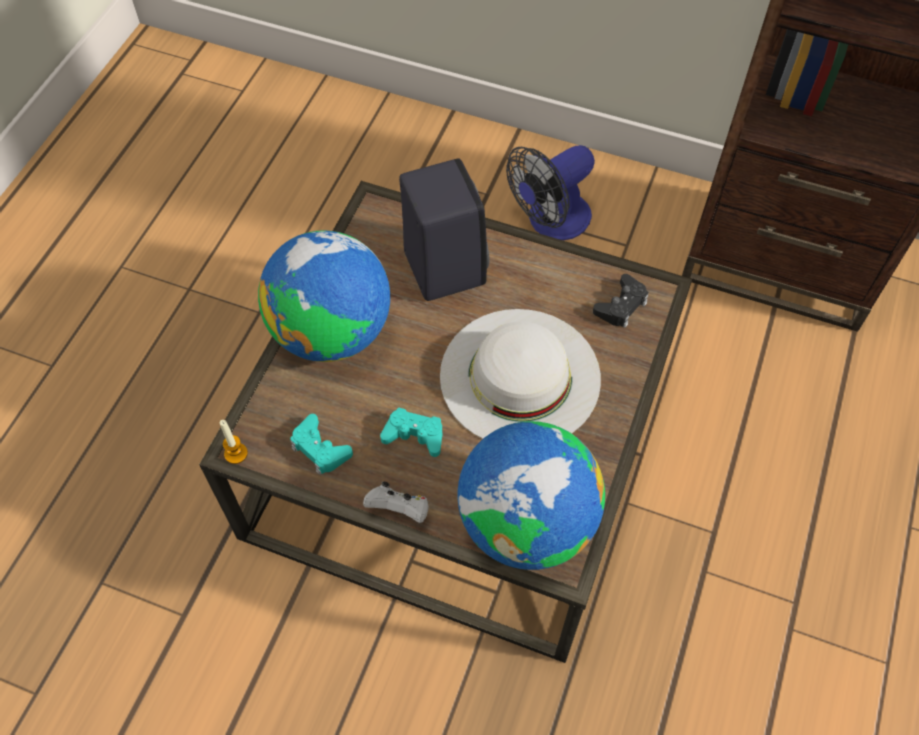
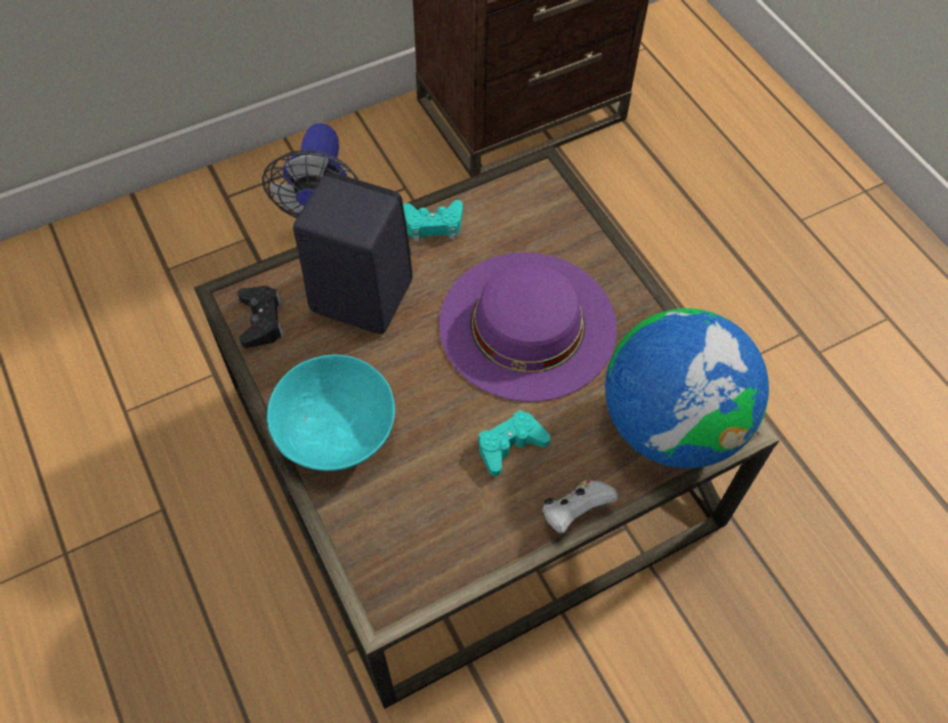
camera: 50 degrees left, 0 degrees up
(236, 453) = (388, 611): candle -> none
(320, 449) = (451, 532): turquoise game controller -> turquoise game controller (433, 225)
(332, 332) = (337, 431): globe -> turquoise bowl
(520, 376) = (527, 324): white hat -> purple hat
(621, 306) = (530, 206): black game controller -> black game controller (261, 320)

